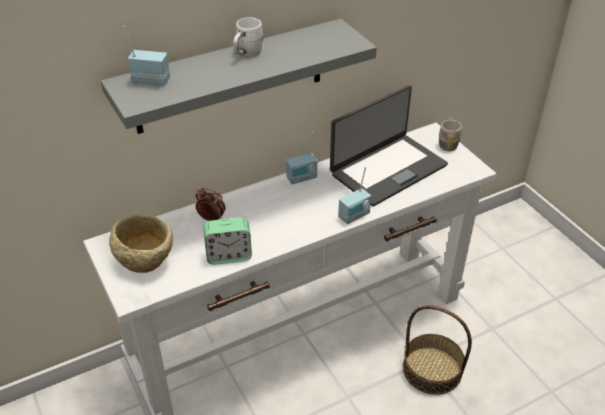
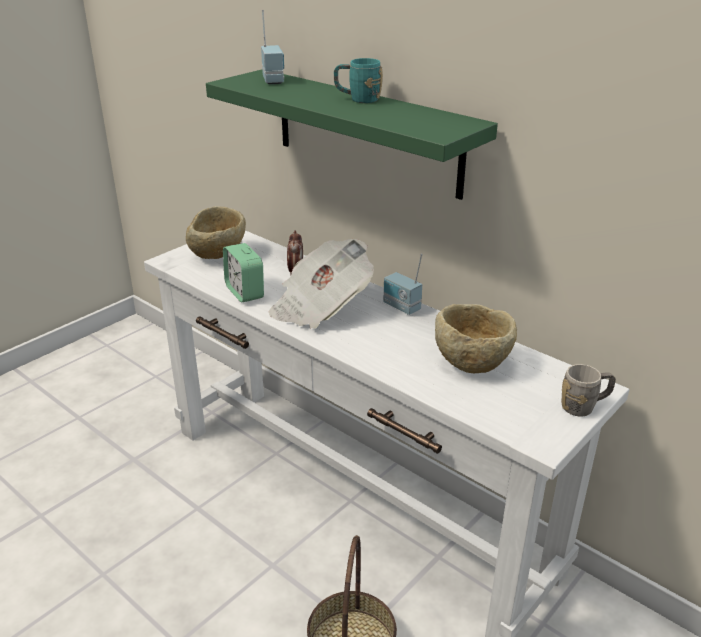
camera: 70 degrees right, 10 degrees down
(230, 77) = (366, 132): grey shelf -> green shelf
(247, 54) = (358, 99): white mug -> turquoise mug
(279, 218) = (320, 307): none -> newspaper
(355, 216) = (355, 355): radio -> none
(387, 169) = (472, 363): laptop -> beige bowl

